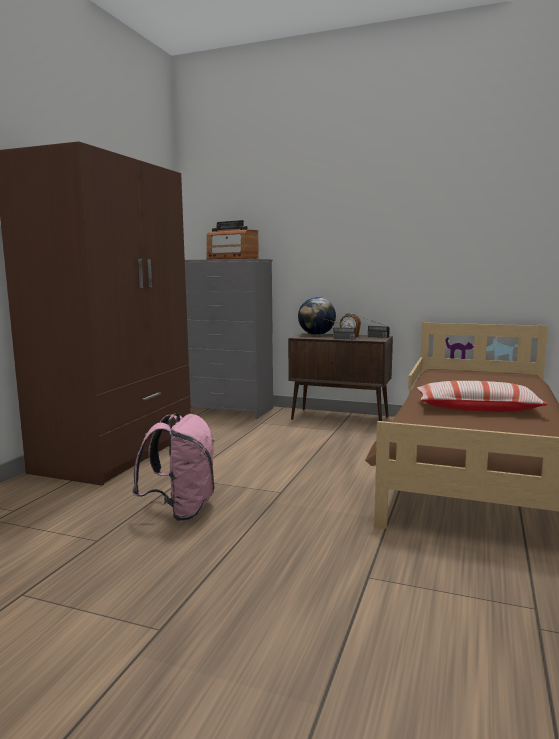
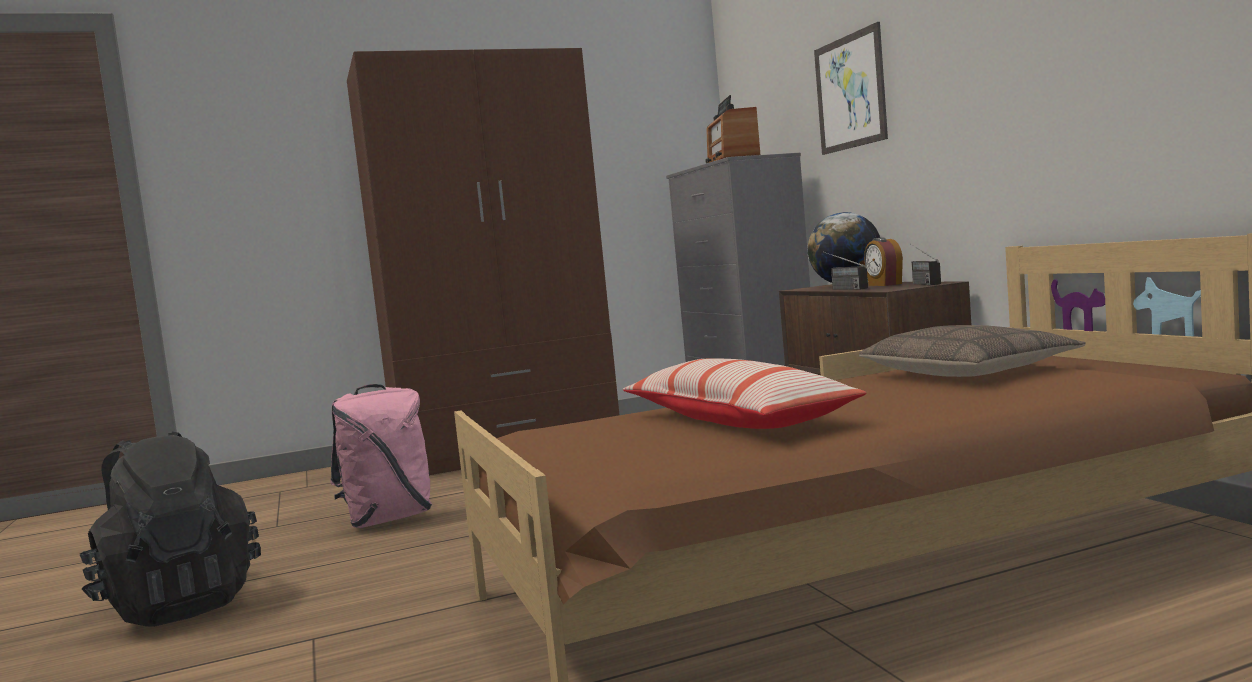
camera: 50 degrees right, 5 degrees down
(213, 605) = (178, 605): none -> black backpack
(313, 233) = (850, 92): none -> picture
(462, 379) = (969, 372): none -> pillow

